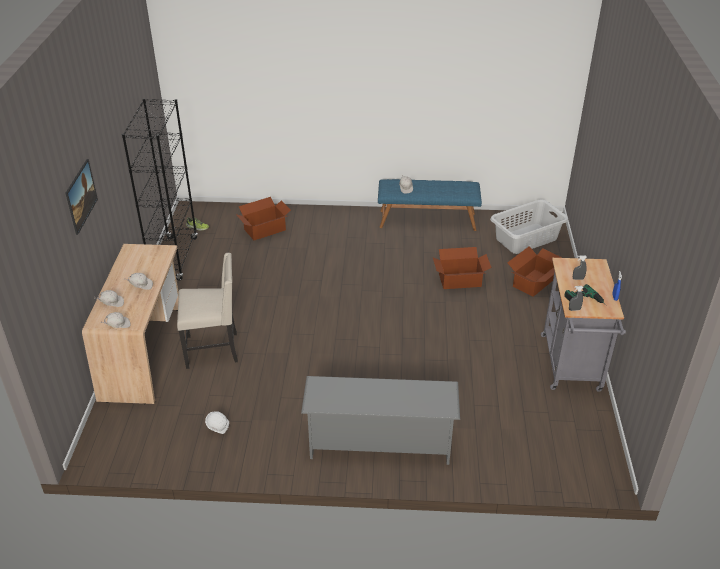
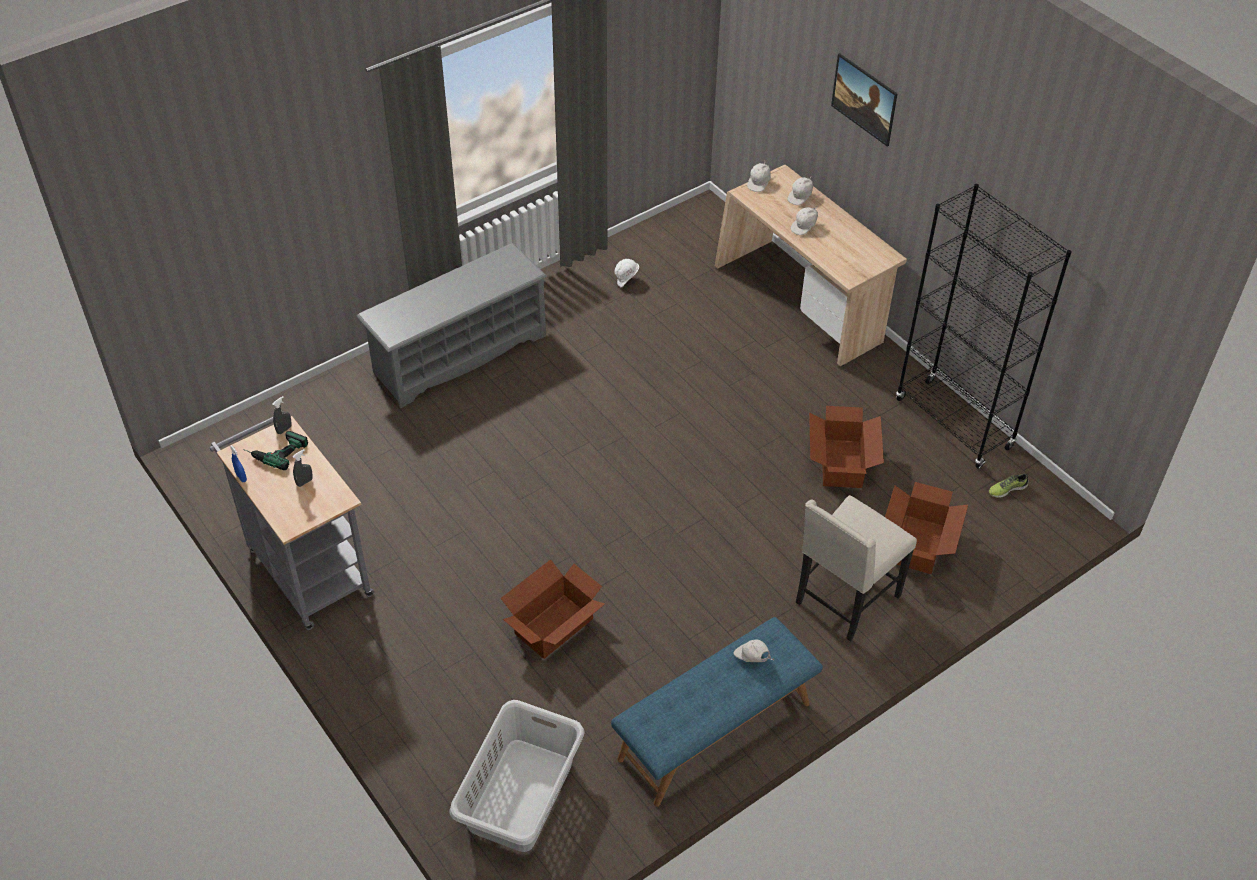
camera: 140 degrees right, 10 degrees up
(213, 349) = (737, 346): beige chair -> beige chair (845, 600)
(534, 283) = (442, 692): cardboard box -> cardboard box (840, 464)

